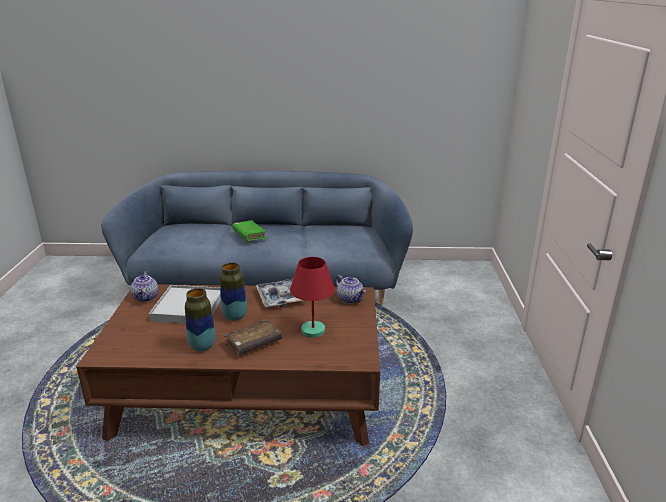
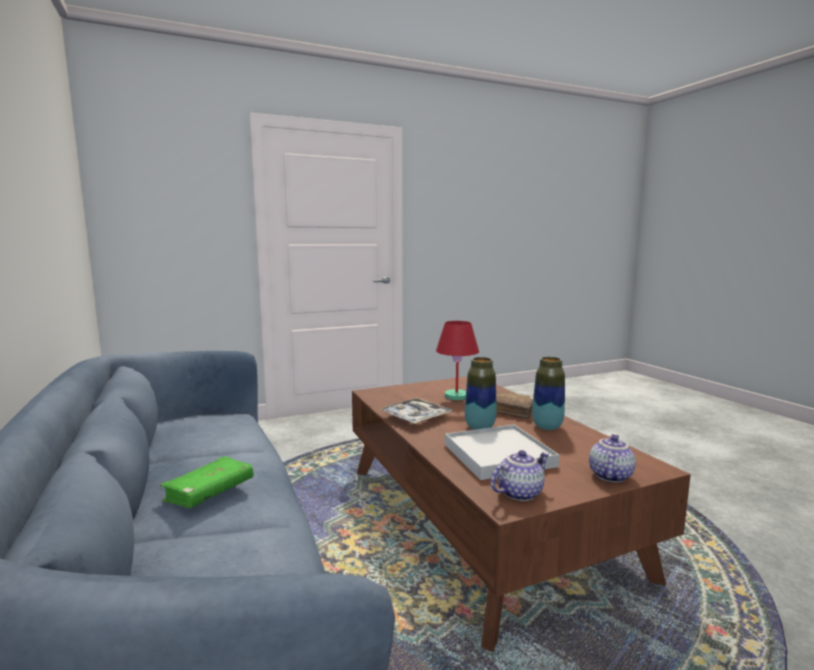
camera: 115 degrees left, 15 degrees down
(350, 299) = (386, 393): teapot -> teapot (609, 475)

